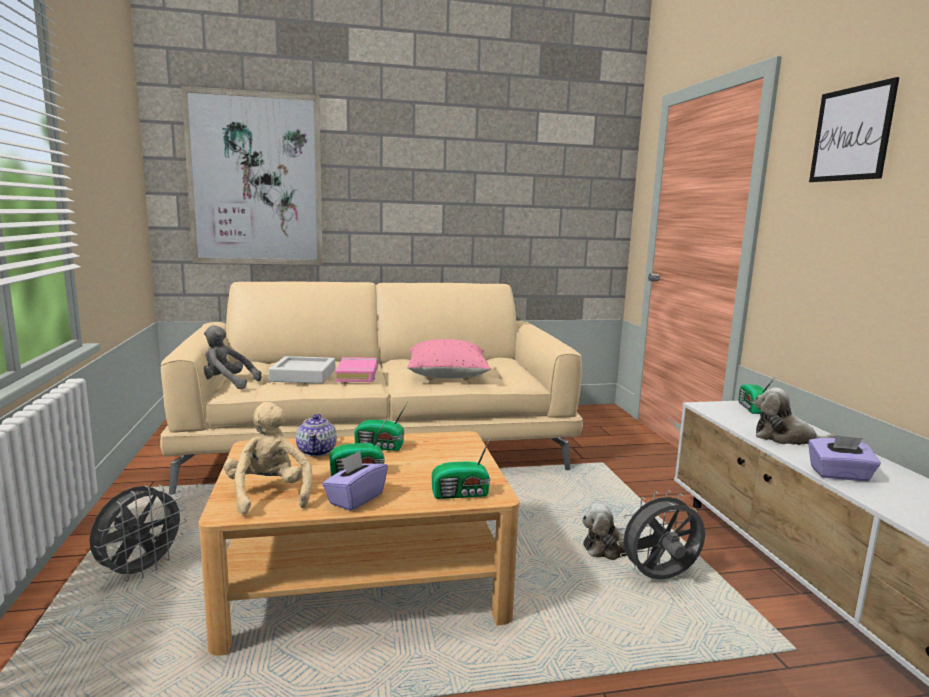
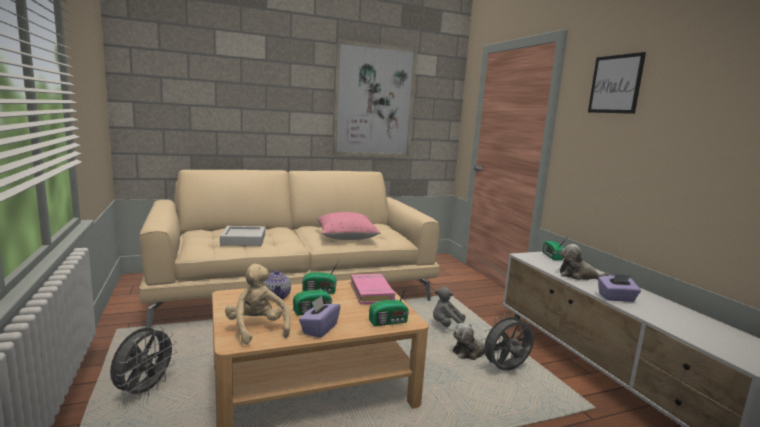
camera: 10 degrees left, 0 degrees up
(226, 384) = (187, 248): grey plush toy -> grey plush toy (448, 327)
(256, 180) = (196, 93): picture -> picture (374, 101)
(357, 374) = (283, 238): pink book -> pink book (371, 293)

